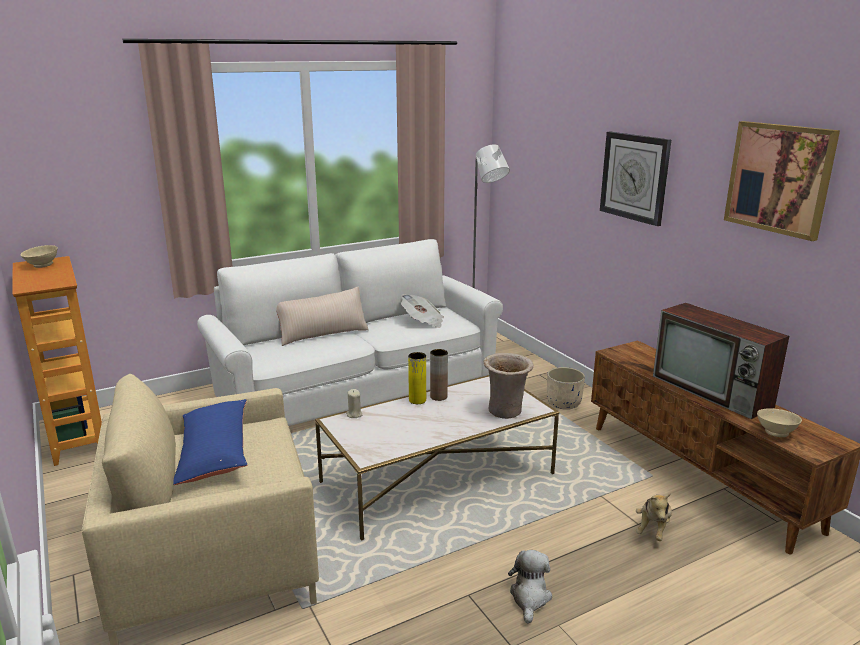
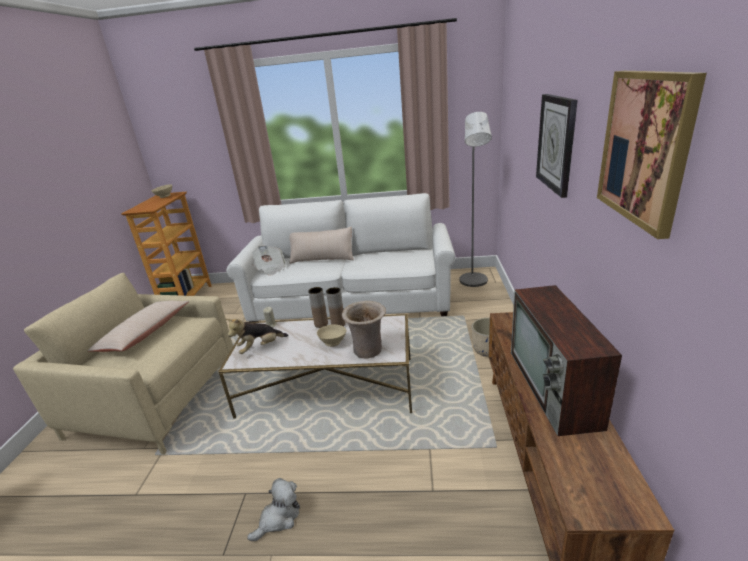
camera: 35 degrees right, 5 degrees up
(214, 452) = (145, 333): blue pillow -> beige pillow
(417, 400) = (321, 324): yellow vase -> brown vase
(423, 322) = (397, 260): newspaper -> newspaper (270, 268)
(653, 529) = (440, 502): plush toy -> plush toy (260, 347)
(776, 432) = (567, 464): beige bowl -> beige bowl (333, 342)

